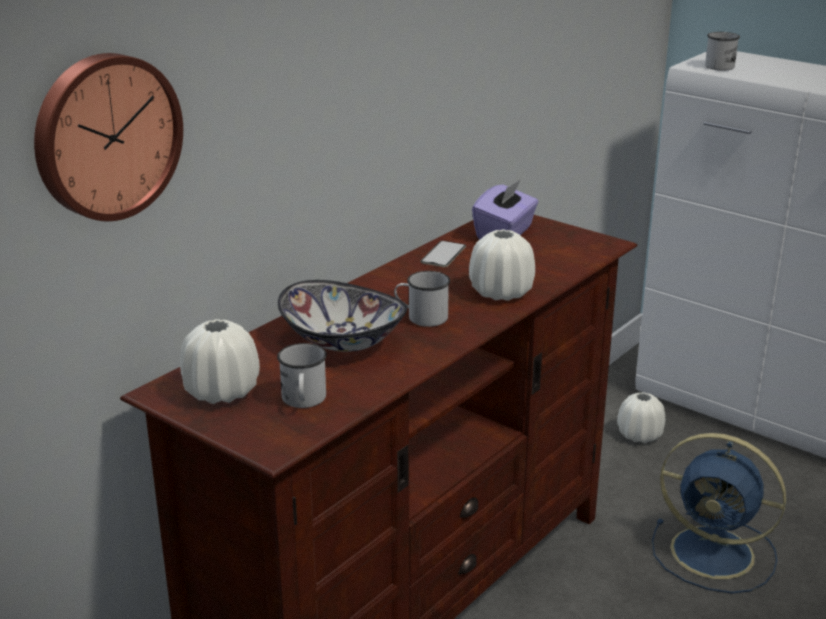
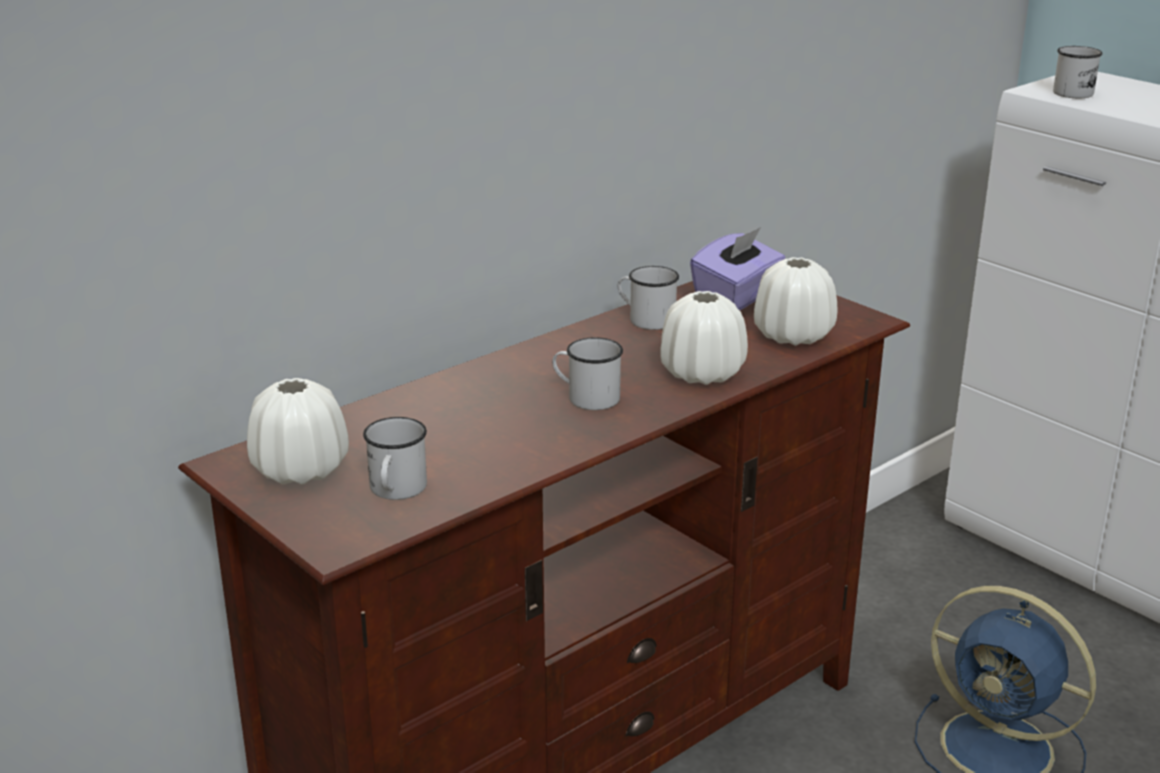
camera: 10 degrees right, 0 degrees up
(105, 136) = (165, 138): wall clock -> none
(342, 342) = (473, 420): bowl -> none
(443, 254) = (645, 319): phone -> white mug
(639, 435) = (936, 580): white vase -> white vase (793, 336)

